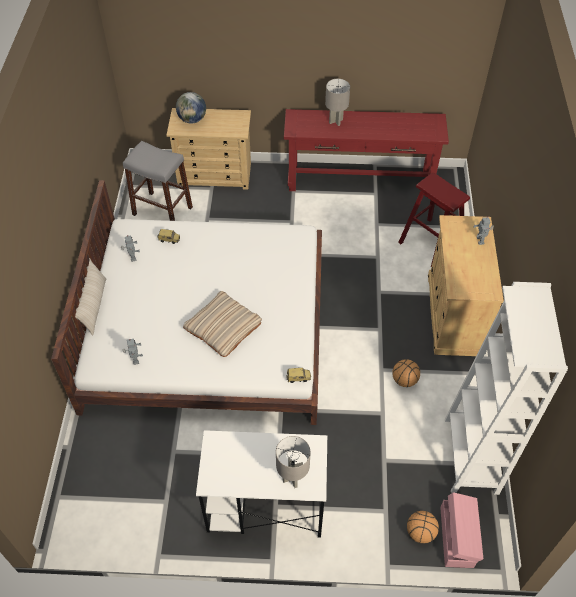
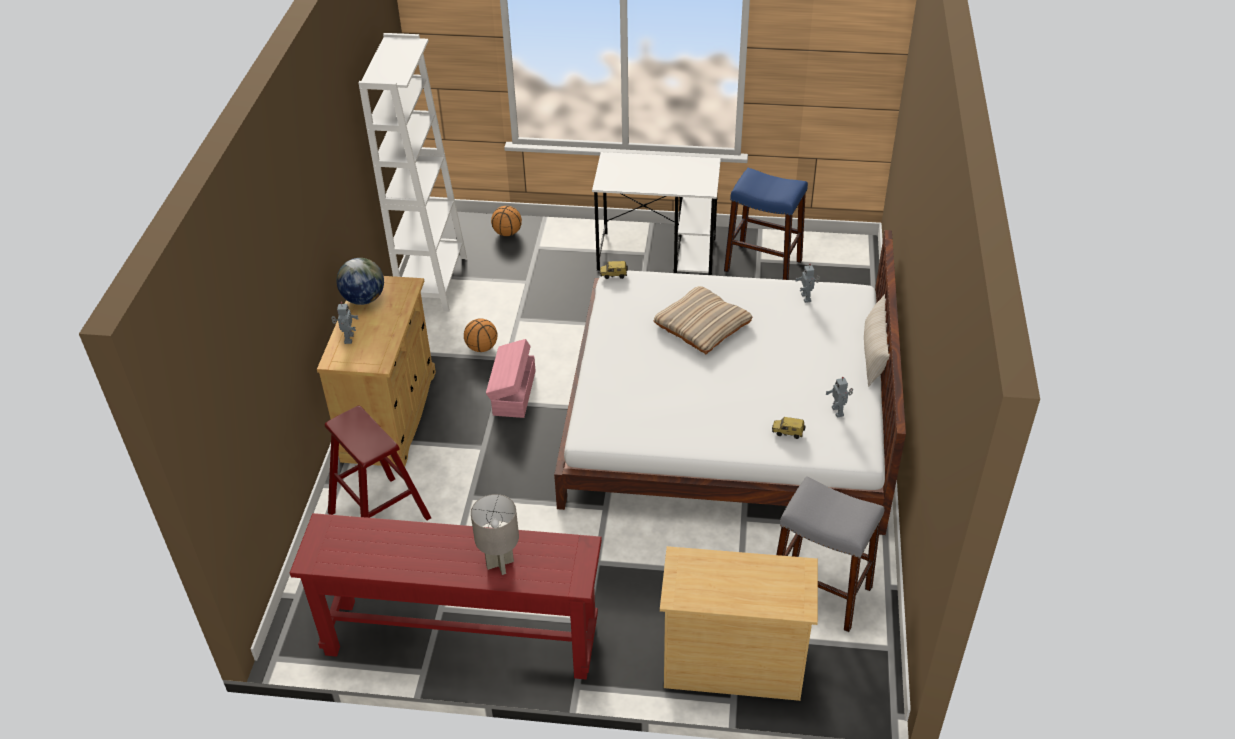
camera: 175 degrees left, 10 degrees down
(162, 493) = (763, 265): none -> blue stool
(192, 119) = (772, 590): globe -> globe (363, 299)
(292, 479) = (630, 164): grey table lamp -> none
(457, 536) = (473, 229): pink storage box -> pink storage box (513, 393)

